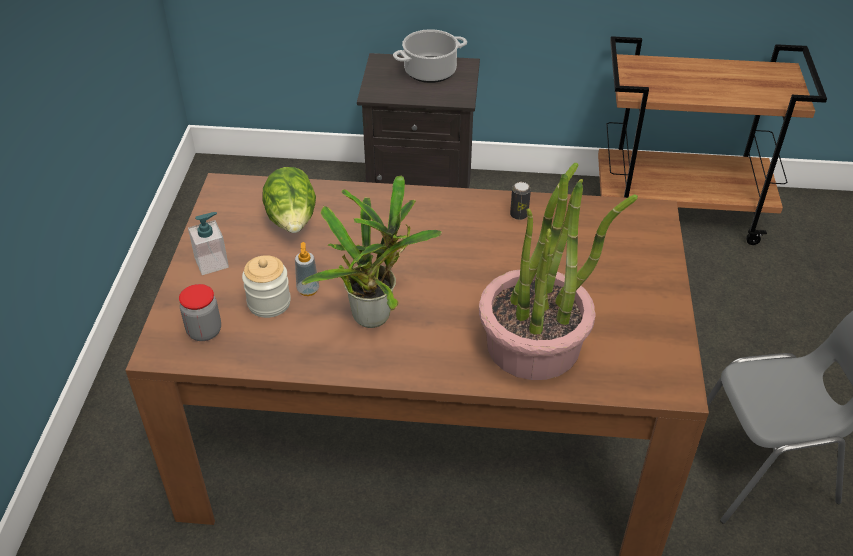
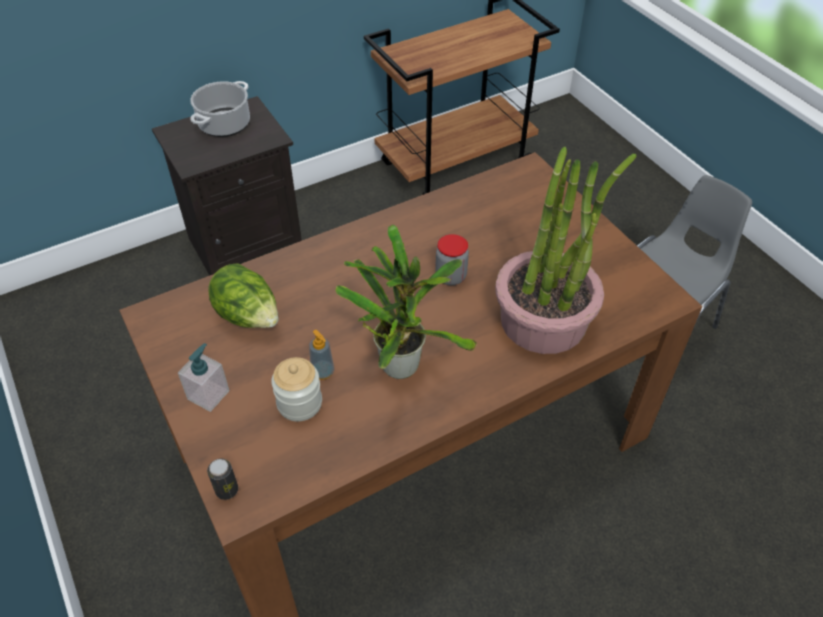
camera: 35 degrees left, 5 degrees up
(204, 331) = (265, 463): jar -> jar (451, 276)
(519, 214) = (434, 217): can -> can (227, 490)

